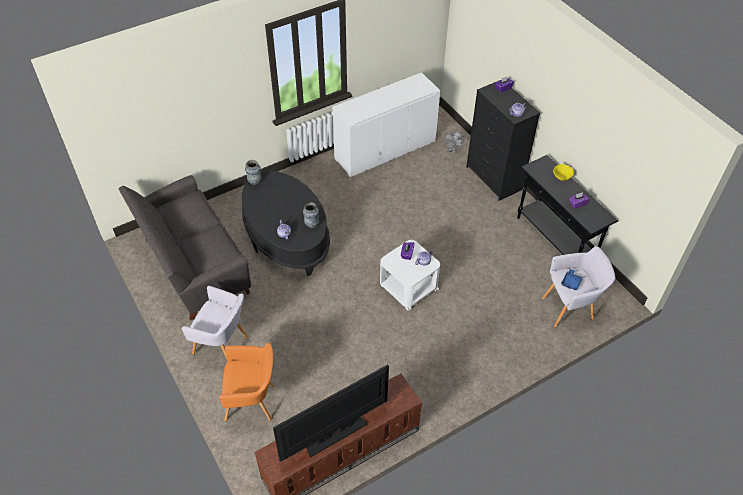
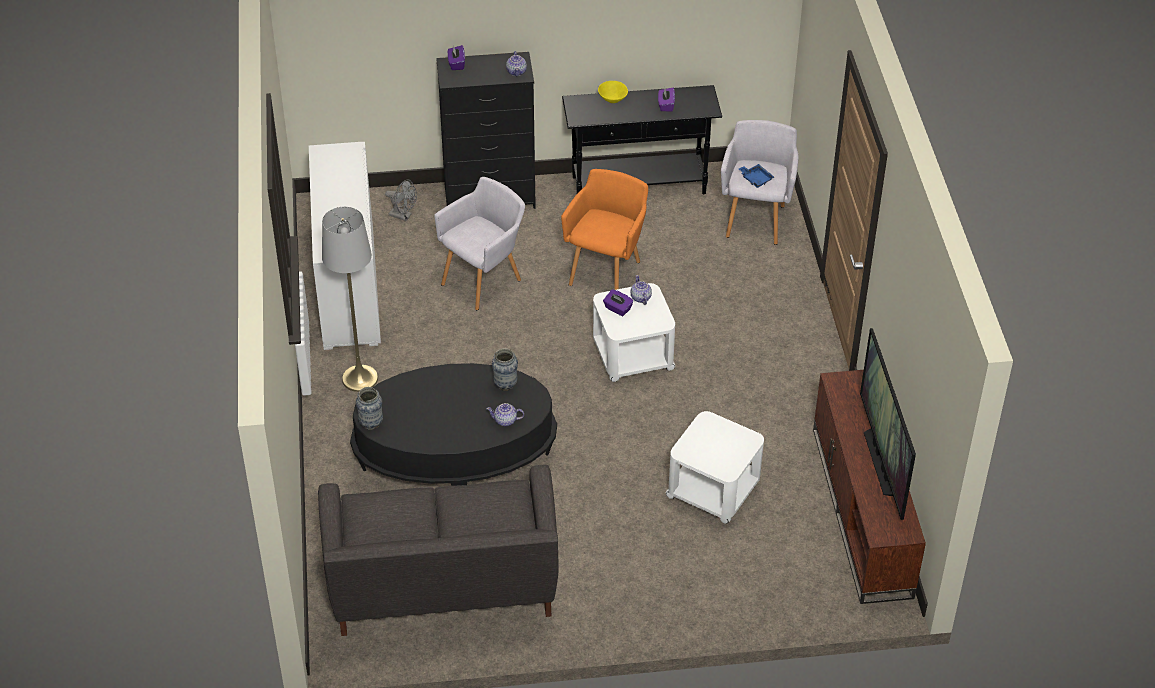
camera: 65 degrees left, 5 degrees down
(223, 346) = (622, 589): grey armchair -> grey armchair (484, 280)
(253, 403) = (738, 580): orange armchair -> orange armchair (606, 270)
(320, 365) = (714, 489): none -> white side table
(322, 179) = (360, 378): none -> grey floor lamp

